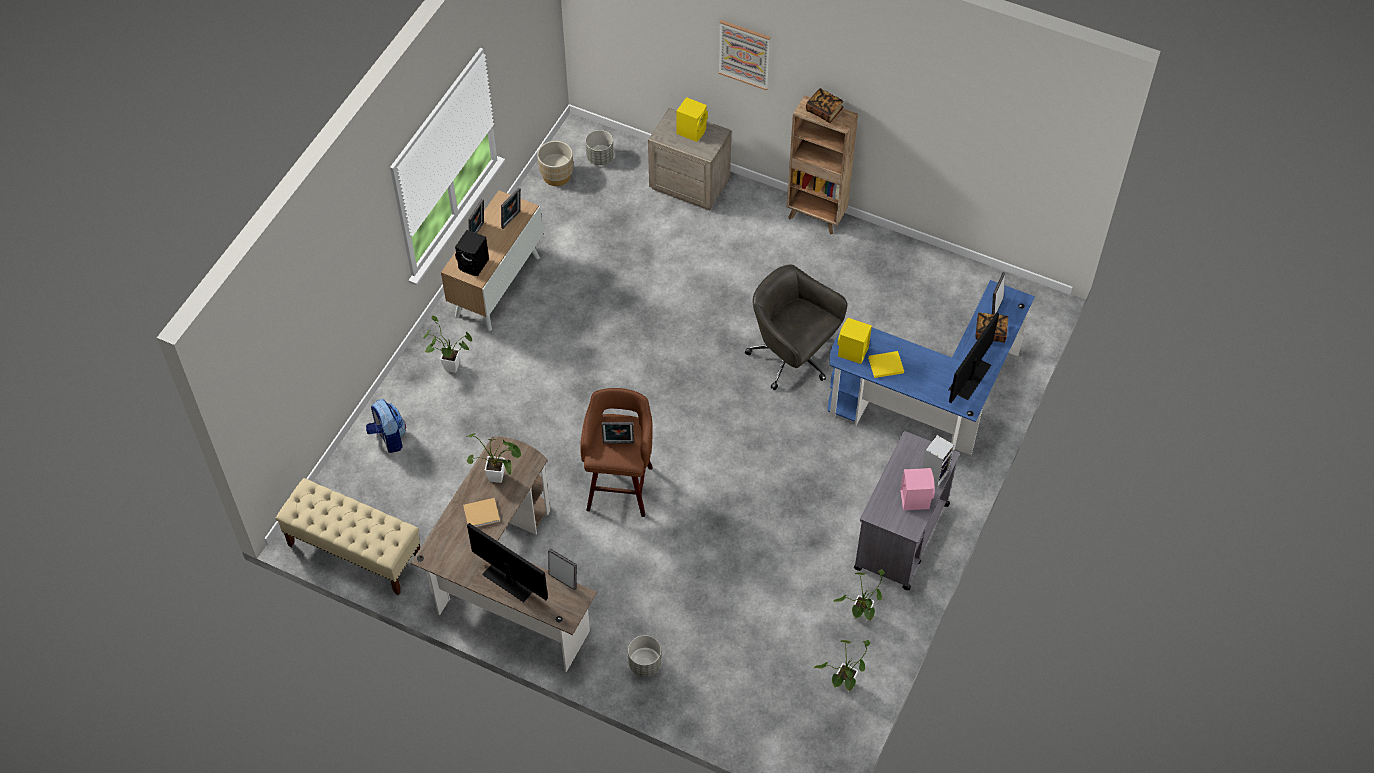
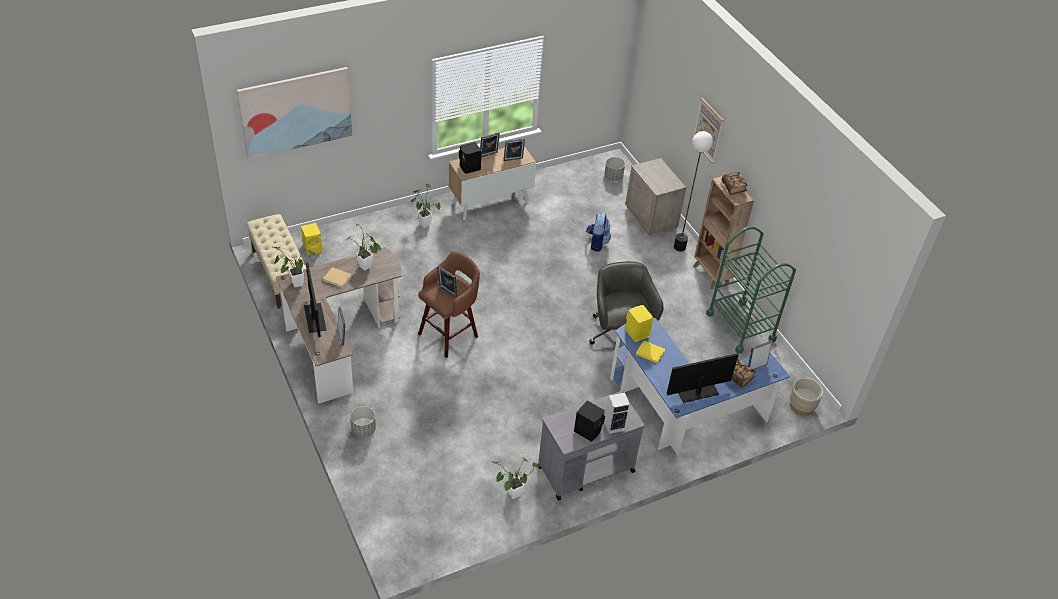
camera: 35 degrees right, 10 degrees down
(284, 344) = (296, 112): none -> picture
(388, 438) = (356, 235): backpack -> backpack (596, 243)
(557, 176) = (579, 172): beige planter -> beige planter (801, 407)
(692, 130) = (662, 175): yellow speaker -> yellow speaker (313, 248)
(753, 203) = (679, 247): none -> floor lamp
(842, 688) = (460, 524): potted plant -> potted plant (294, 284)
(899, 260) = (740, 326): none -> green cart
(915, 498) = (588, 430): pink speaker -> black speaker

